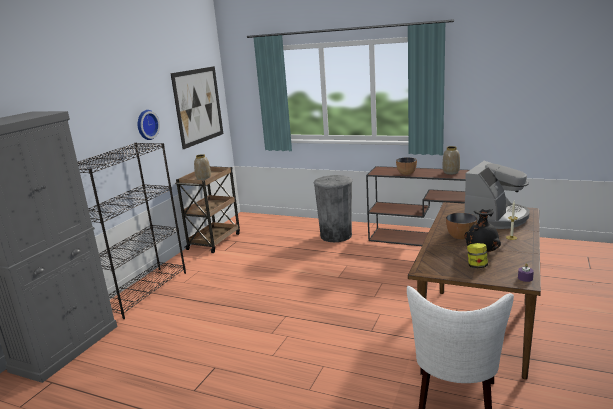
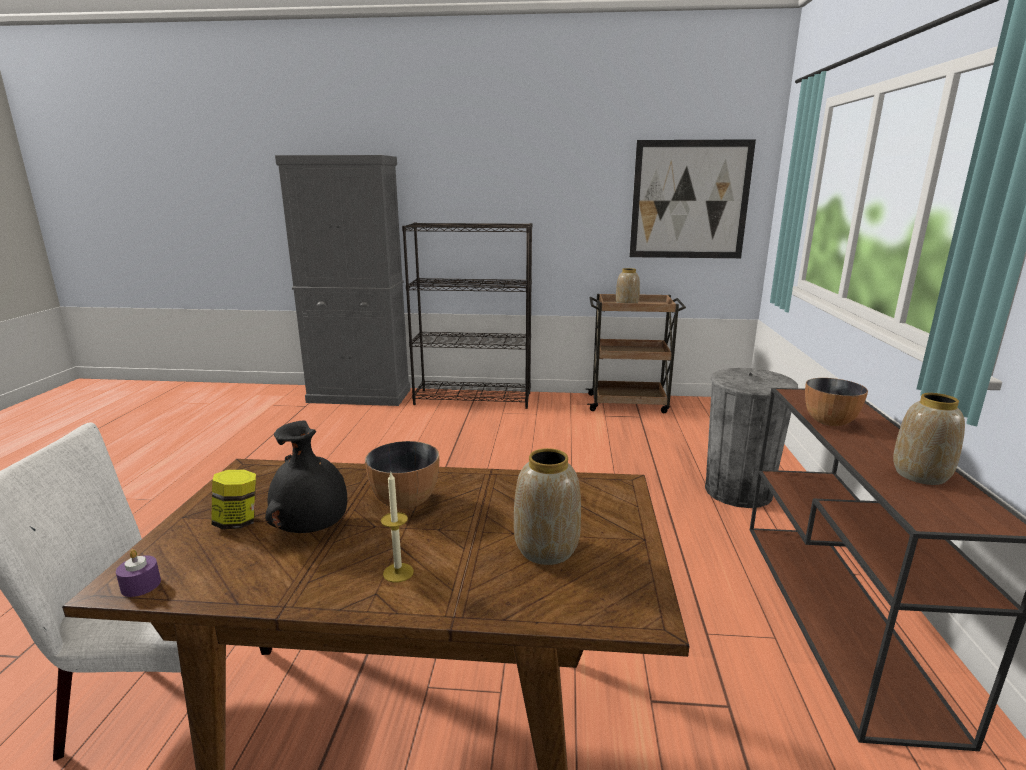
camera: 70 degrees right, 0 degrees up
(146, 124) = (564, 205): wall clock -> none
(495, 218) = (547, 549): coffee machine -> vase

